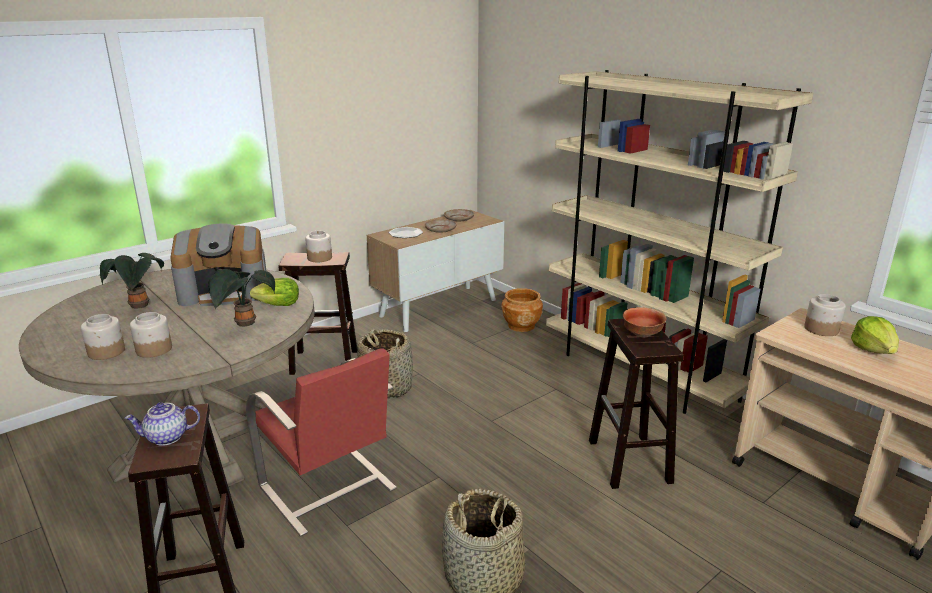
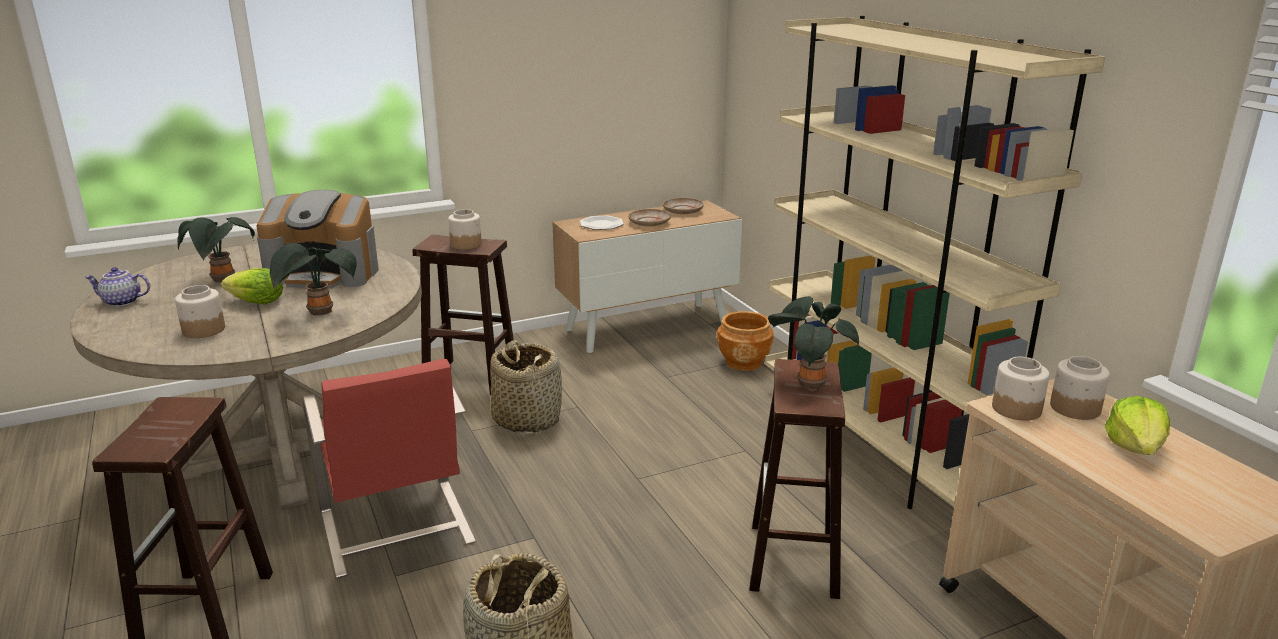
camera: 15 degrees right, 0 degrees up
(107, 351) = (155, 326): jar -> jar (1017, 409)
(166, 438) = (155, 429): teapot -> teapot (121, 302)
(278, 305) = (372, 294): lettuce -> lettuce (257, 302)
(642, 334) = (808, 384): bowl -> potted plant

